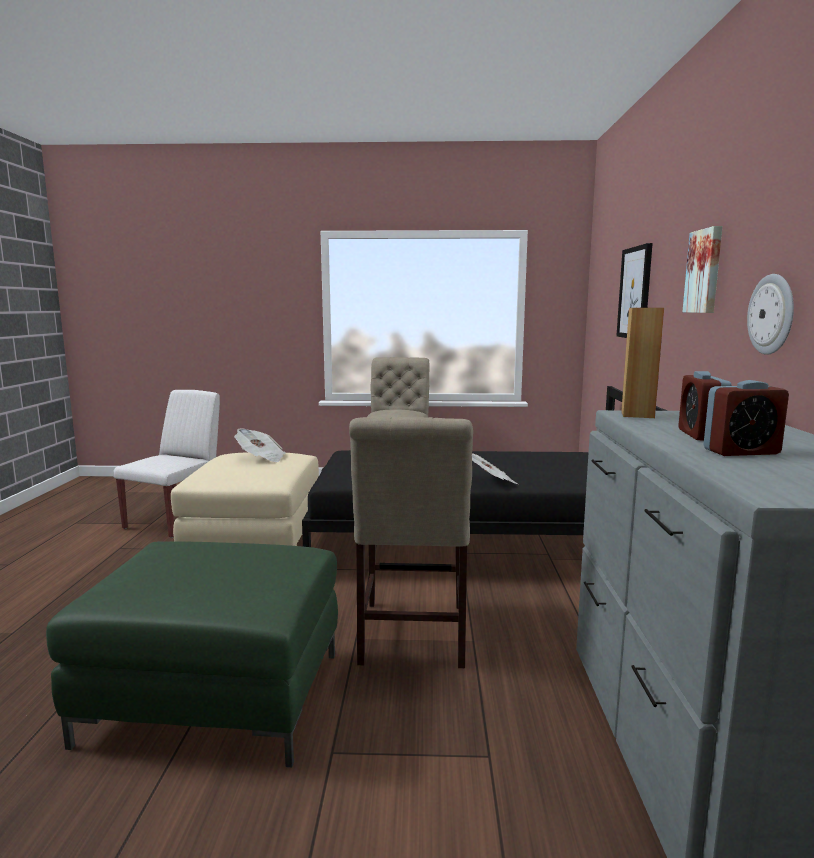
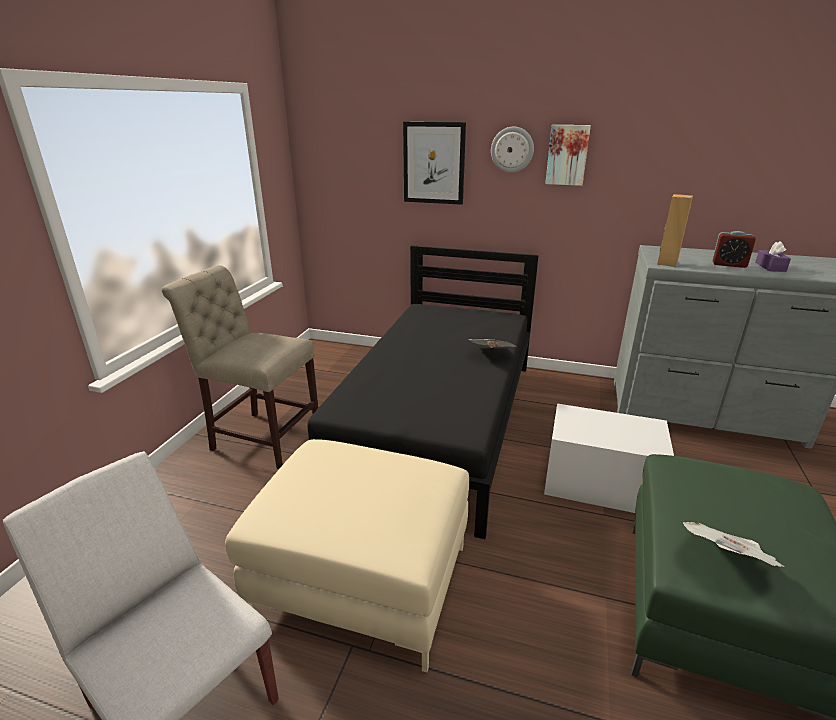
camera: 75 degrees left, 15 degrees up
(261, 458) = (333, 479): newspaper -> newspaper (726, 560)
(411, 638) = (600, 484): beige chair -> white storage box
(741, 452) = (770, 267): alarm clock -> purple tissue box
(772, 314) = (655, 187): wall clock -> wall clock (512, 149)

